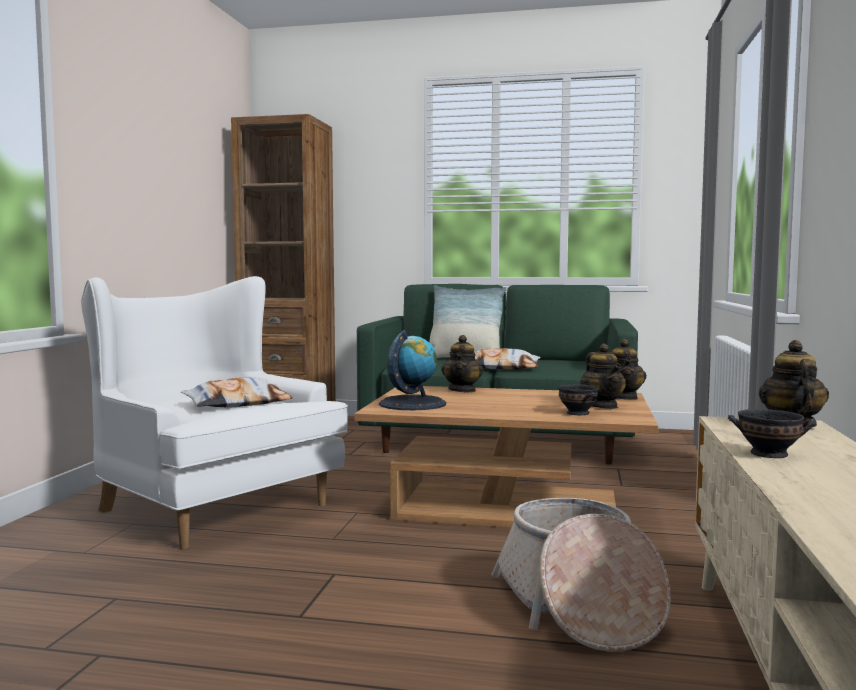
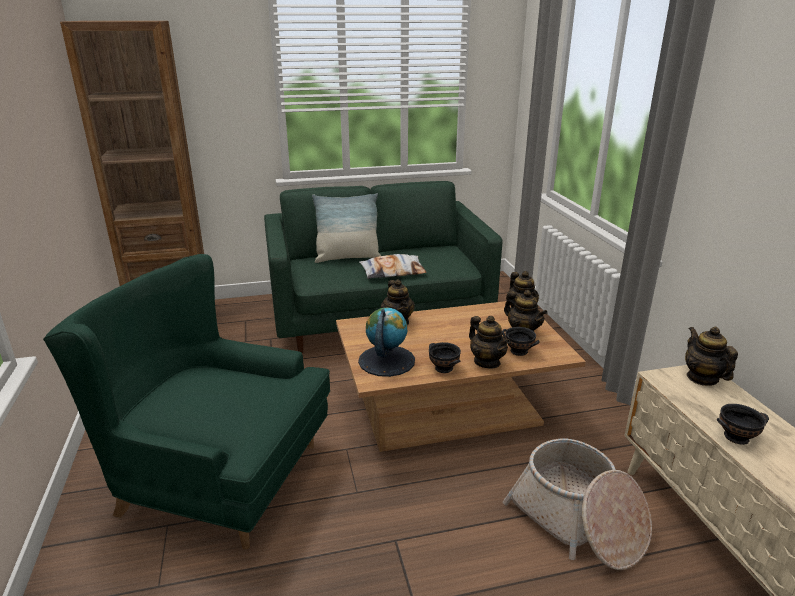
camera: 25 degrees left, 20 degrees up
(210, 506) = (216, 476): white armchair -> green armchair
(238, 403) = (242, 399): pillow -> none
(468, 412) = (444, 369): none -> black bowl
(526, 414) = (487, 362): none -> teapot

